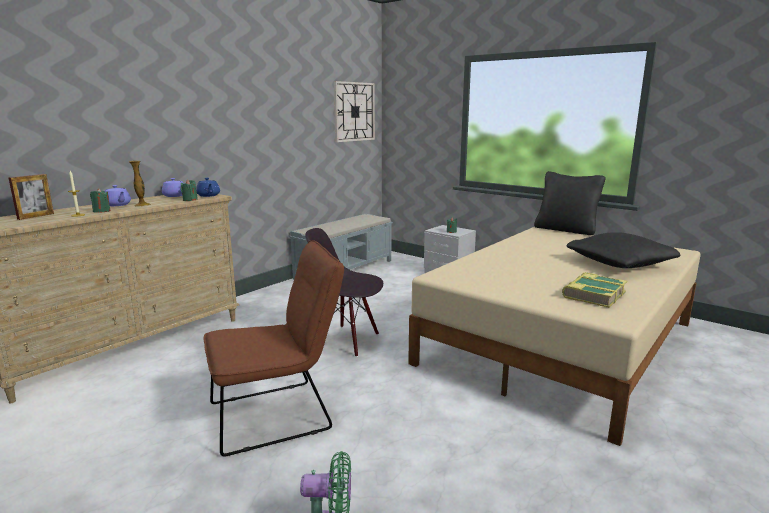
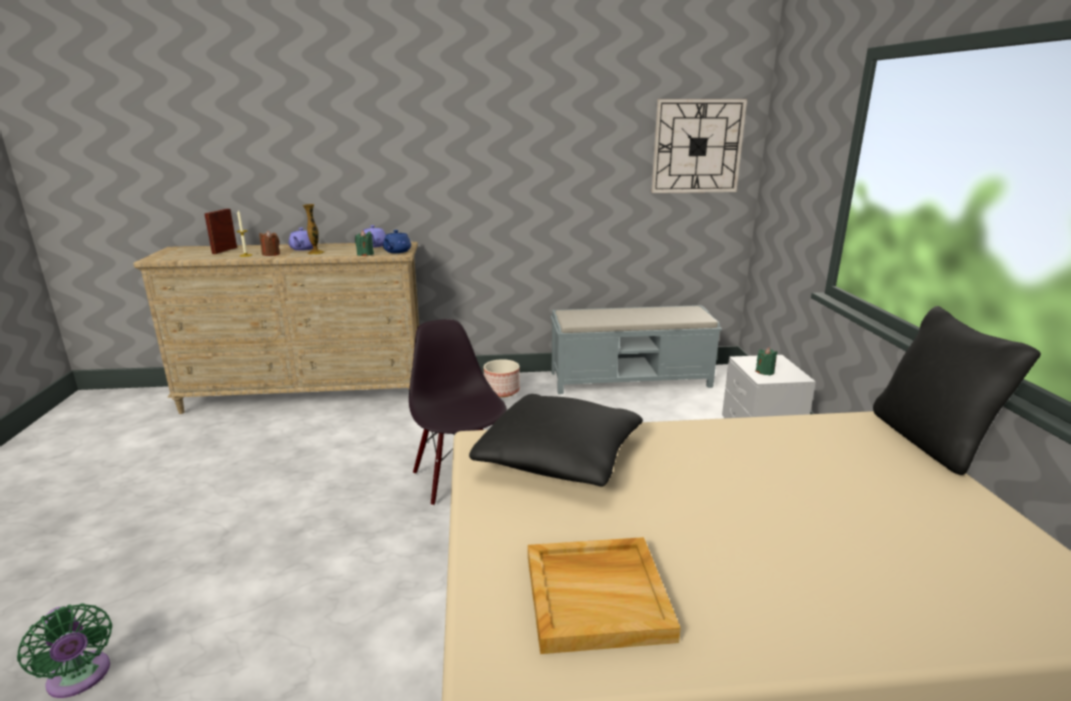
camera: 45 degrees right, 5 degrees up
(36, 216) = (224, 250): picture frame -> picture frame turned 120 degrees clockwise
(101, 211) = (271, 254): green candle -> brown candle
(279, 414) = (264, 530): brown chair -> none
(281, 296) = (502, 391): none -> planter
(593, 295) = (597, 595): book -> beige tray
(620, 263) = (841, 564): black pillow -> black pillow (559, 458)

